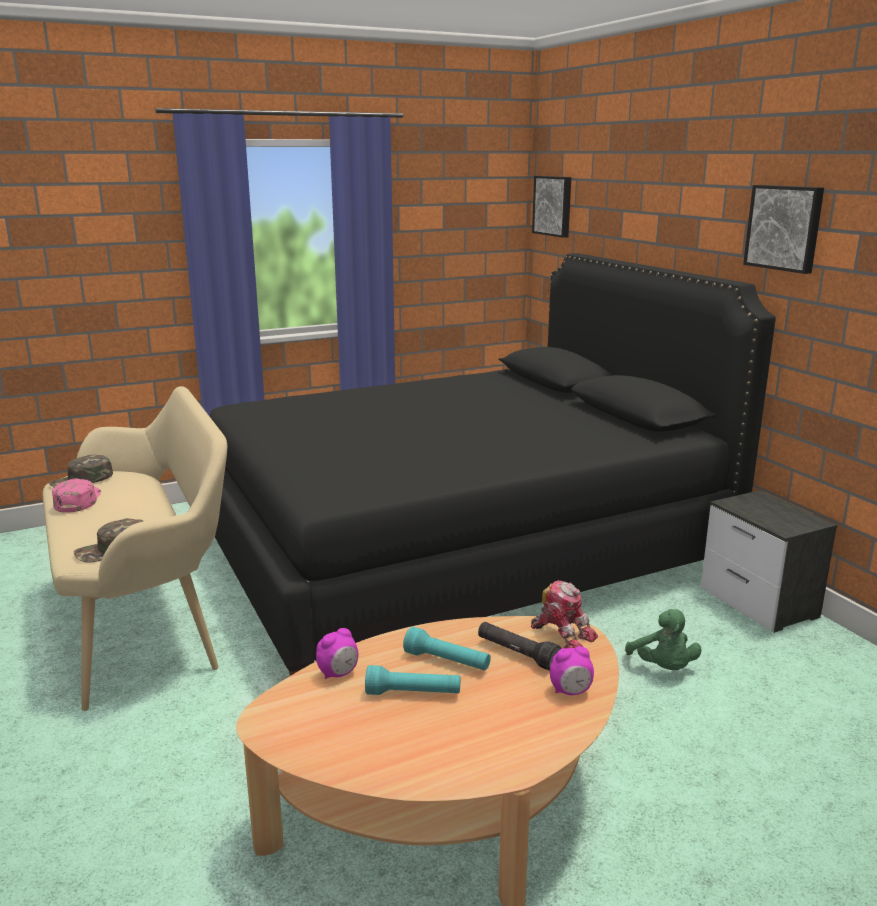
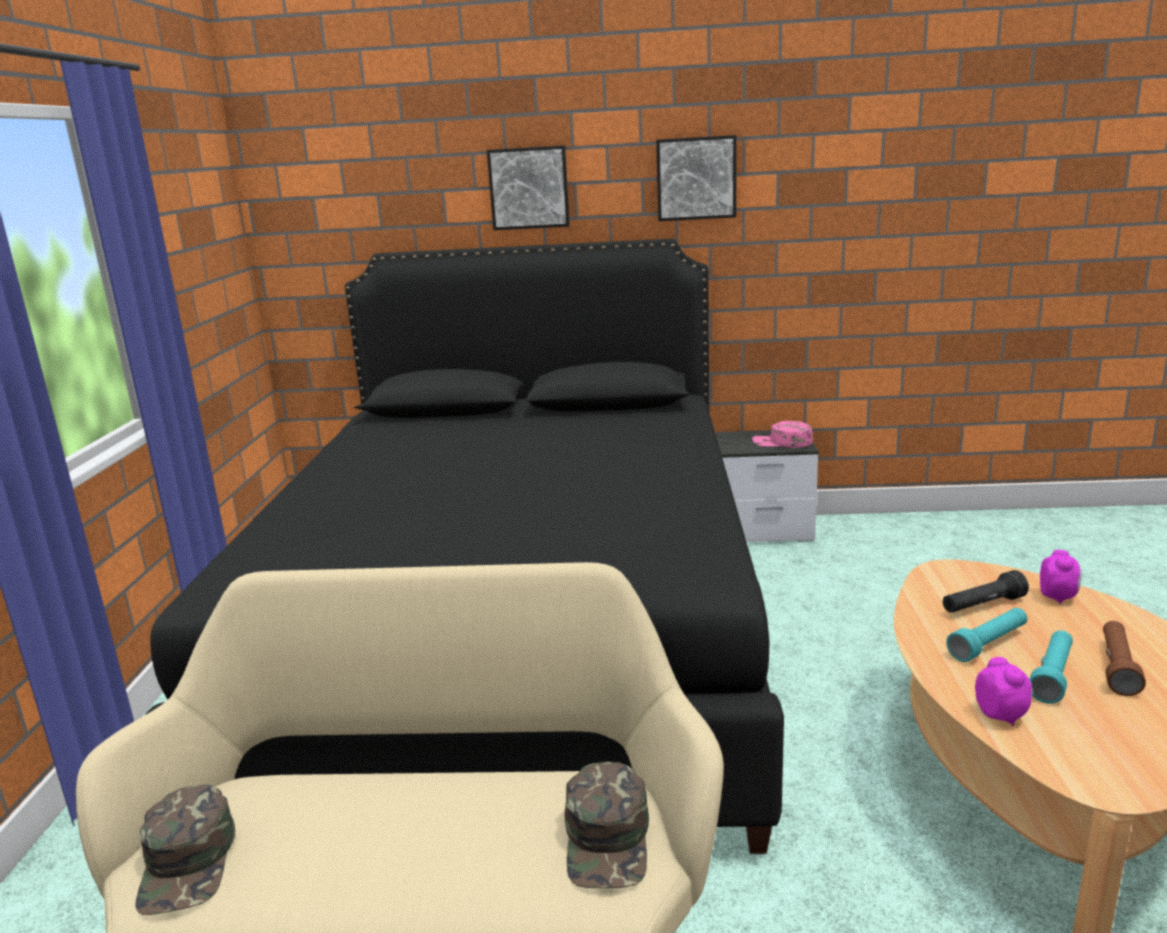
camera: 60 degrees left, 0 degrees up
(77, 501) = (307, 875): pink cap -> pink cap (782, 442)
(451, 726) = (1117, 667): none -> brown flashlight
(553, 206) = (301, 200): picture -> picture (529, 188)
(563, 635) = (951, 576): toy robot -> none
(663, 668) = (841, 602): green plush toy -> none

